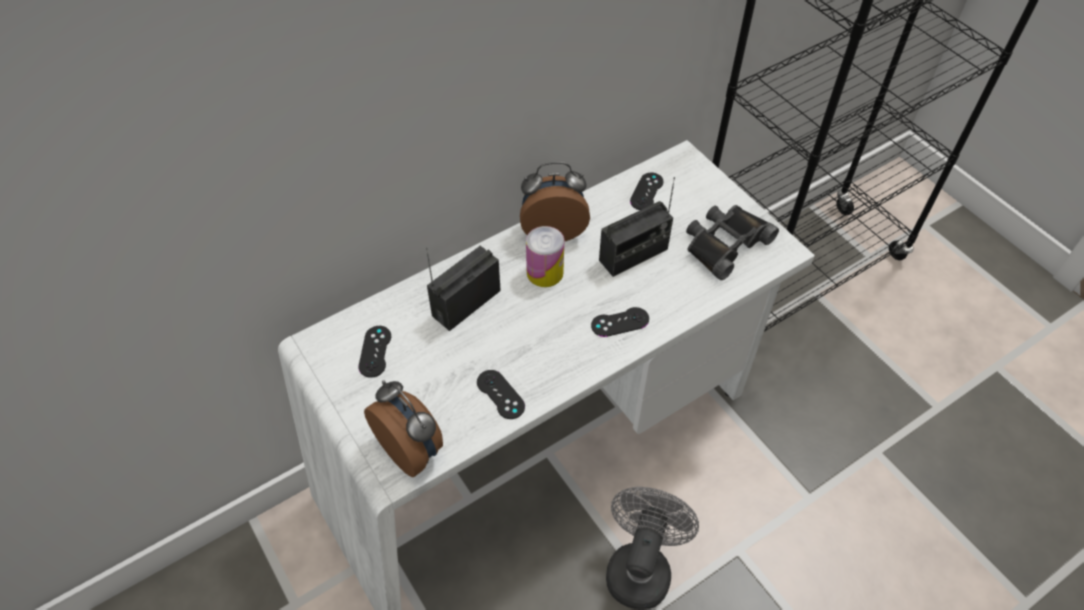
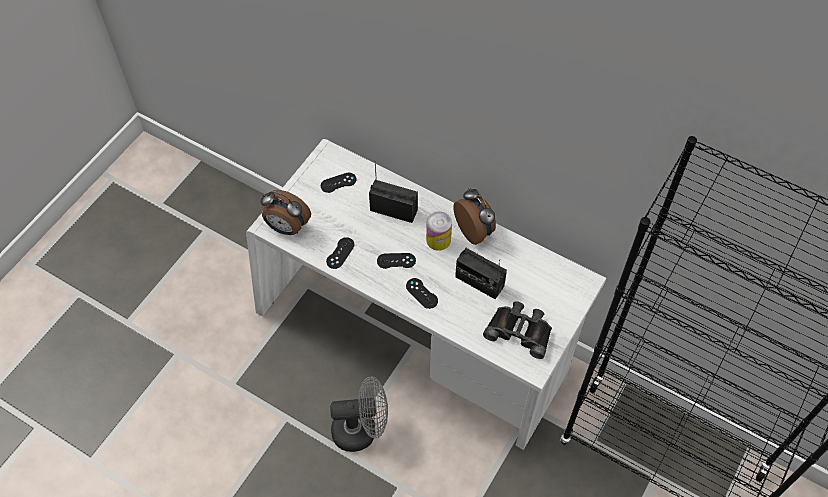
camera: 65 degrees right, 5 degrees up
(412, 449) = (287, 227): alarm clock -> alarm clock turned 90 degrees clockwise
(646, 191) = (539, 270): black game controller -> black game controller (396, 261)

